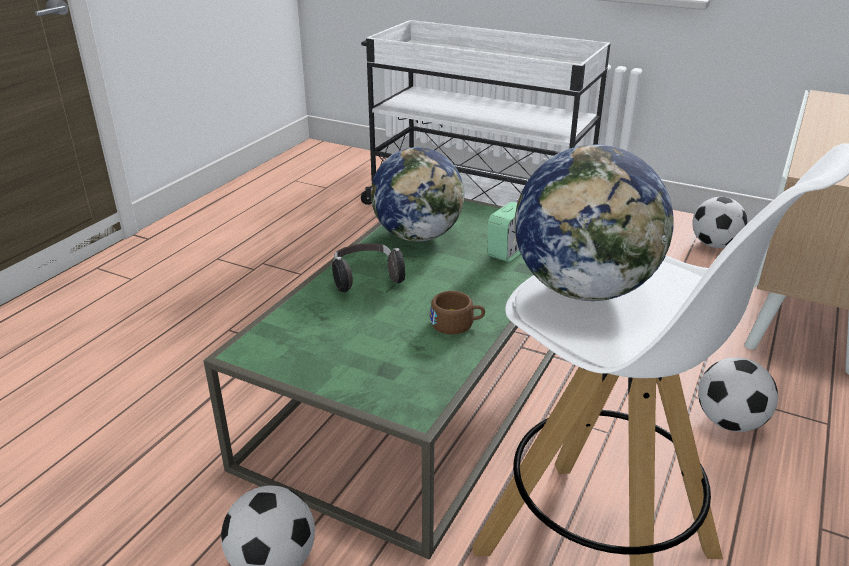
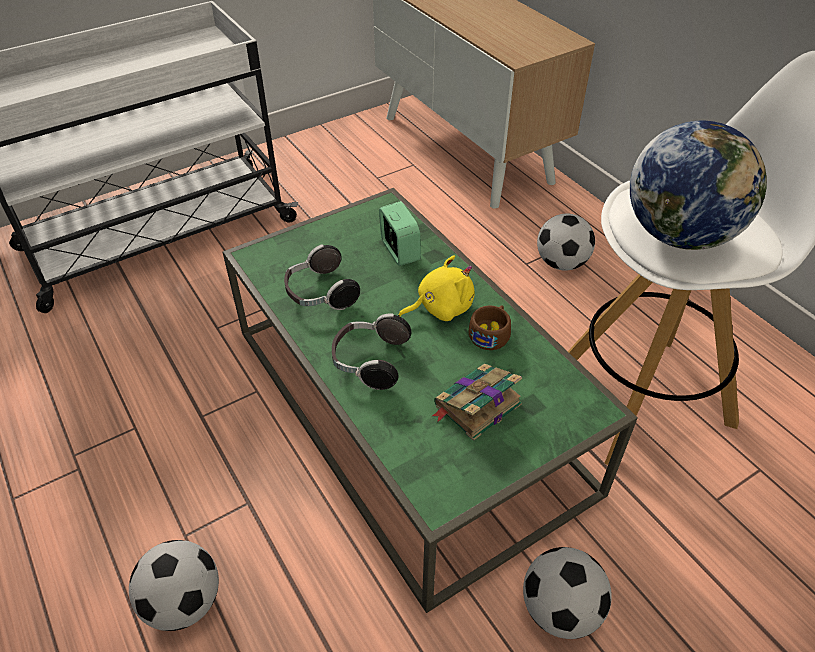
camera: 60 degrees left, 15 degrees up
(362, 341) = (476, 405): none -> book
(418, 236) = (320, 294): globe -> headphones
(462, 290) = (440, 307): none -> yellow plush toy
(714, 244) = (364, 145): football -> football (184, 602)

